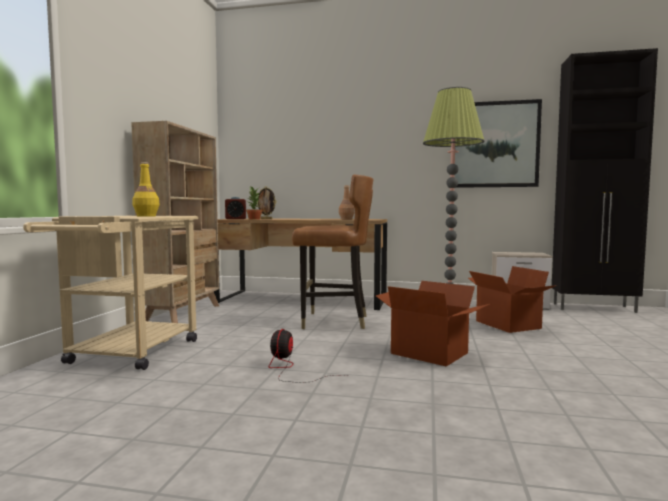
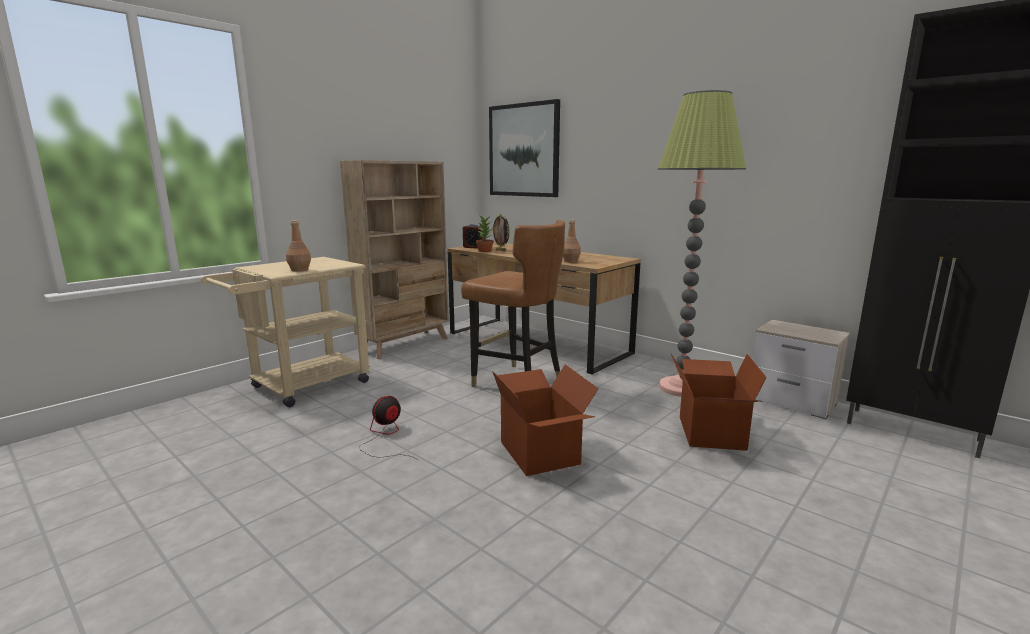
camera: 30 degrees right, 10 degrees up
(146, 216) = (299, 270): yellow bottle -> brown bottle
(494, 145) = (793, 164): picture -> picture (524, 150)

